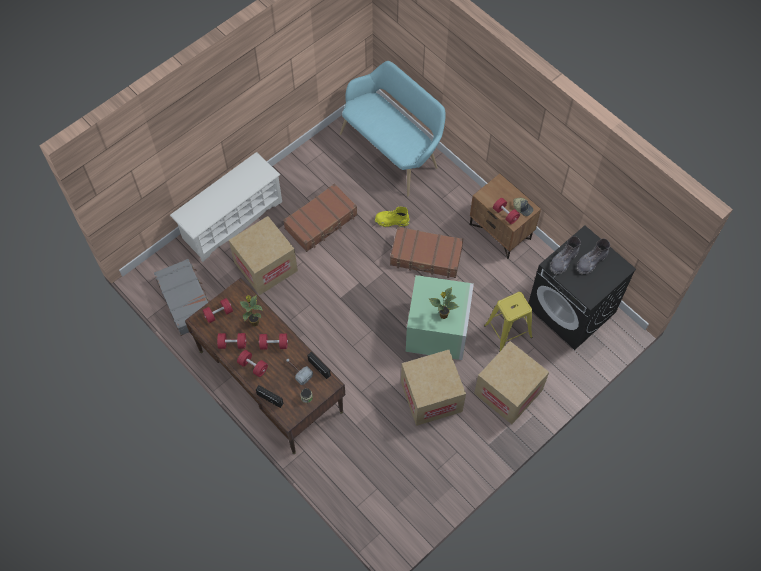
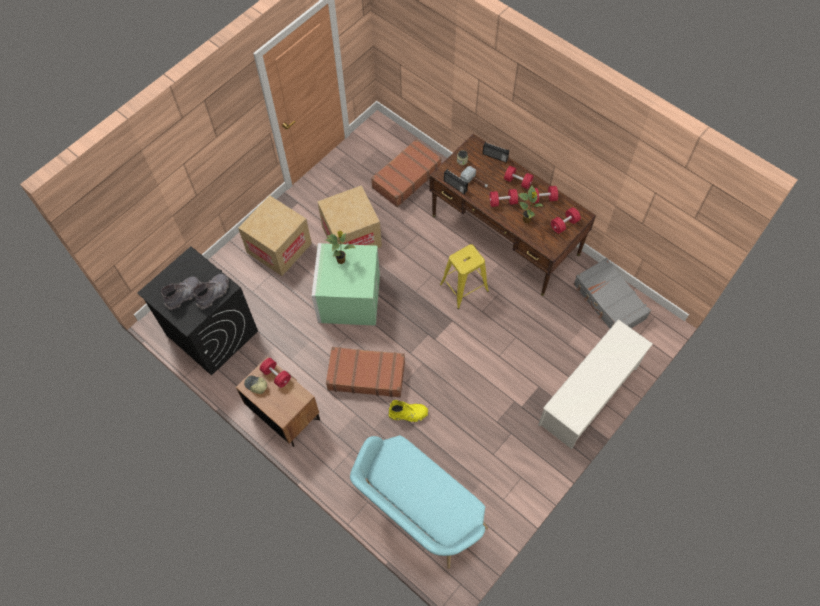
camera: 175 degrees right, 0 degrees up
(266, 266) = (537, 346): cardboard box -> none
(321, 222) = (487, 404): brown suitcase -> brown suitcase (406, 178)
(508, 331) = (278, 304): yellow stool -> yellow stool (464, 287)

